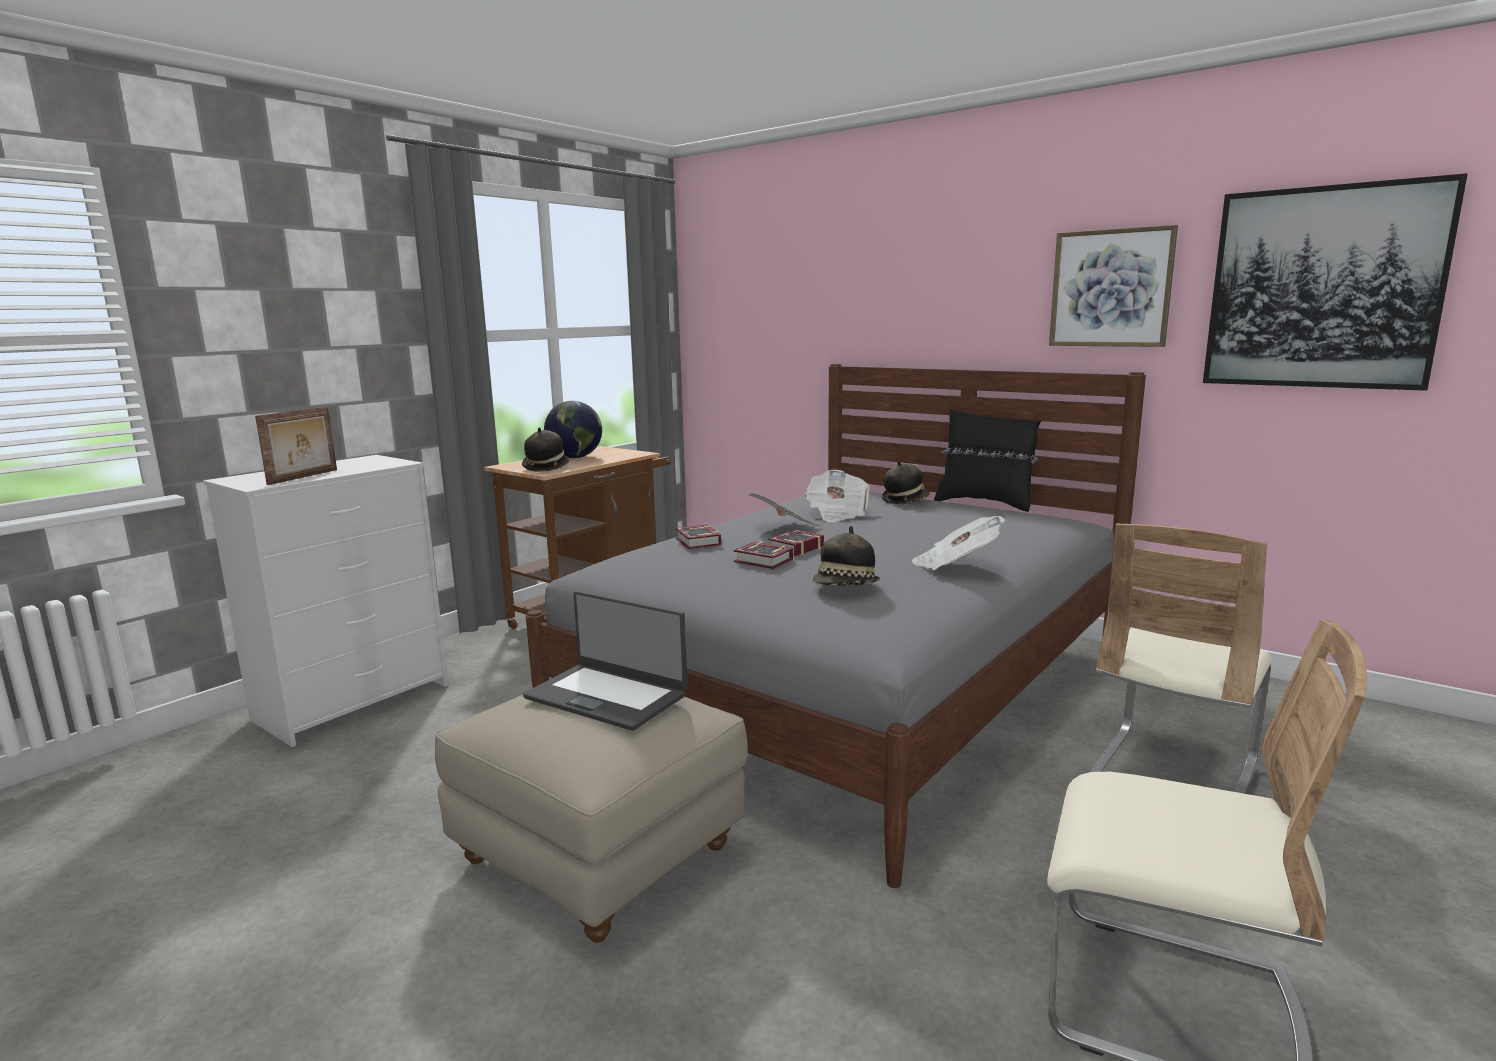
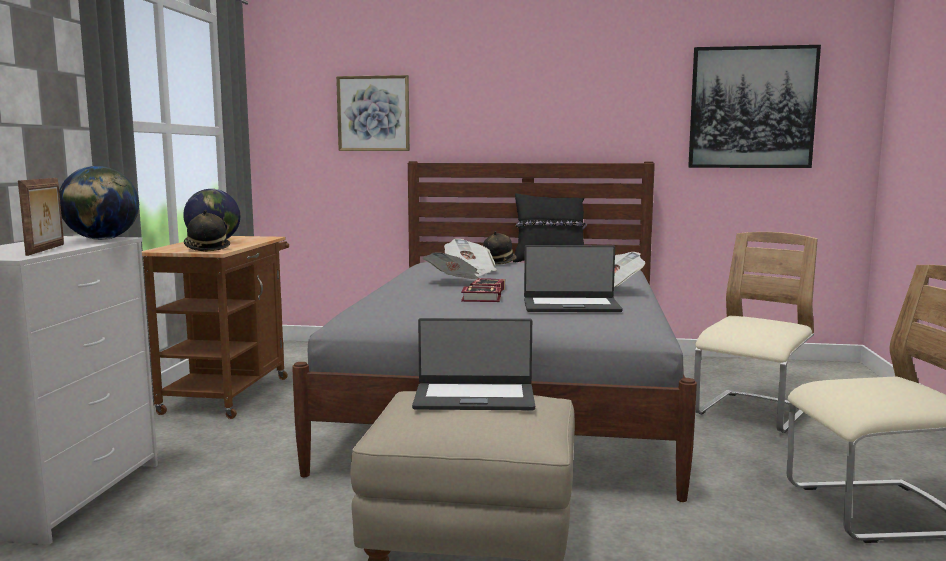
camera: 30 degrees left, 5 degrees down
(383, 464) = (102, 239): none -> globe
(697, 543) = (405, 295): book -> none
(846, 588) = (571, 306): hat -> laptop
(1111, 288) = (625, 105): picture -> picture (373, 113)
(1170, 776) = (751, 413): beige chair -> beige chair turned 150 degrees counterclockwise

